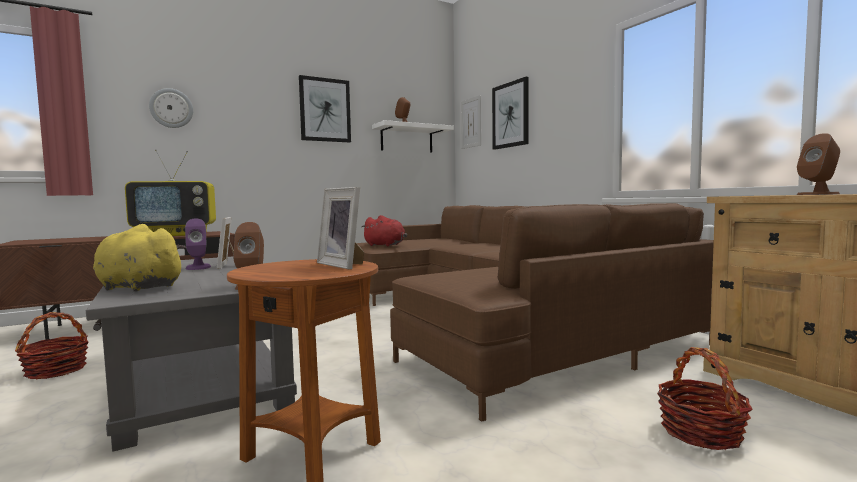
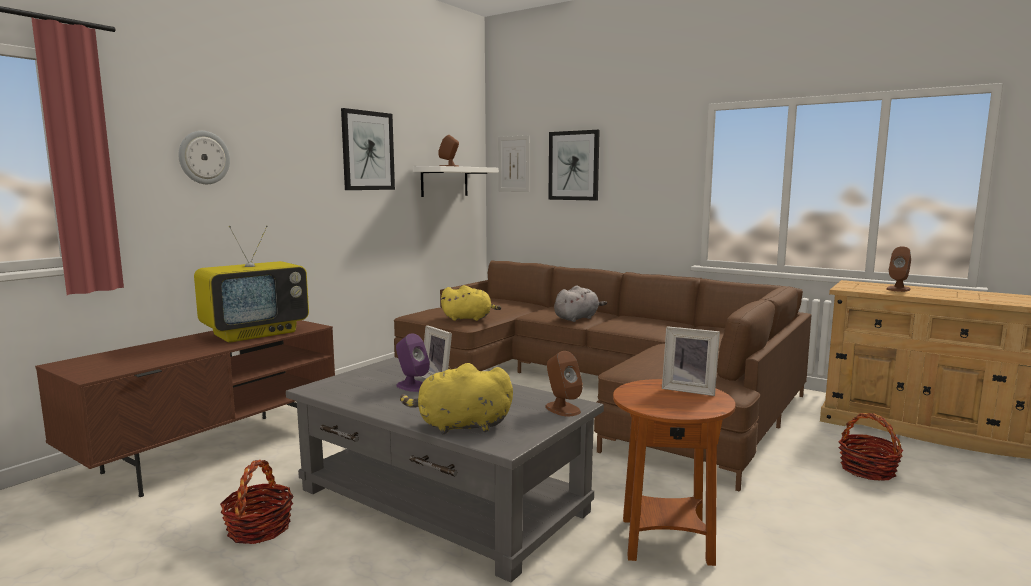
camera: 25 degrees left, 5 degrees up
(386, 245) = (469, 318): red plush toy -> yellow plush toy
(477, 248) = (577, 318): none -> grey plush toy

